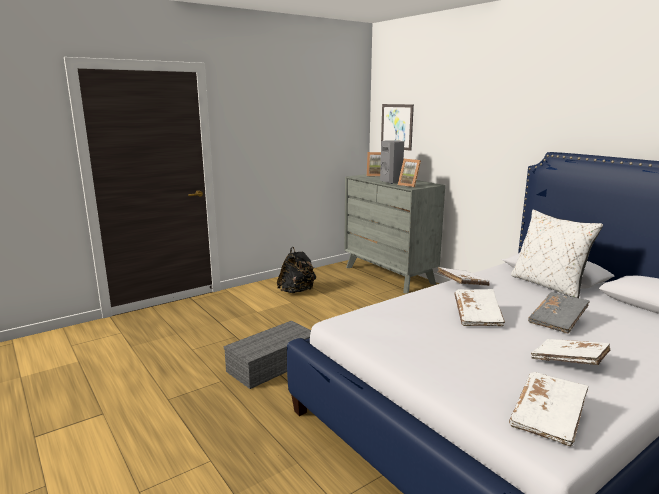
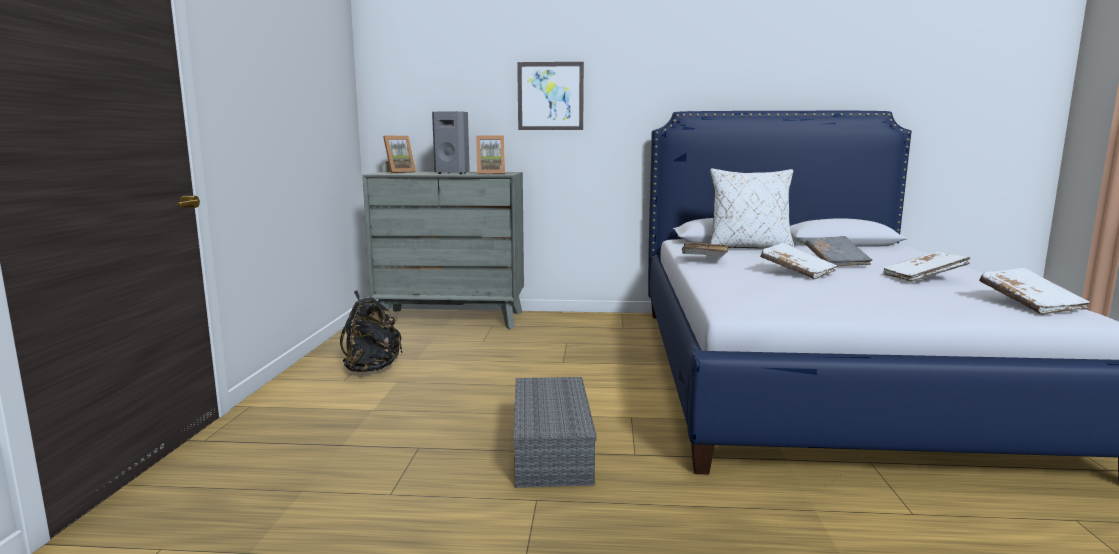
camera: 50 degrees left, 5 degrees down
(396, 126) = (419, 97): picture -> picture (550, 96)

